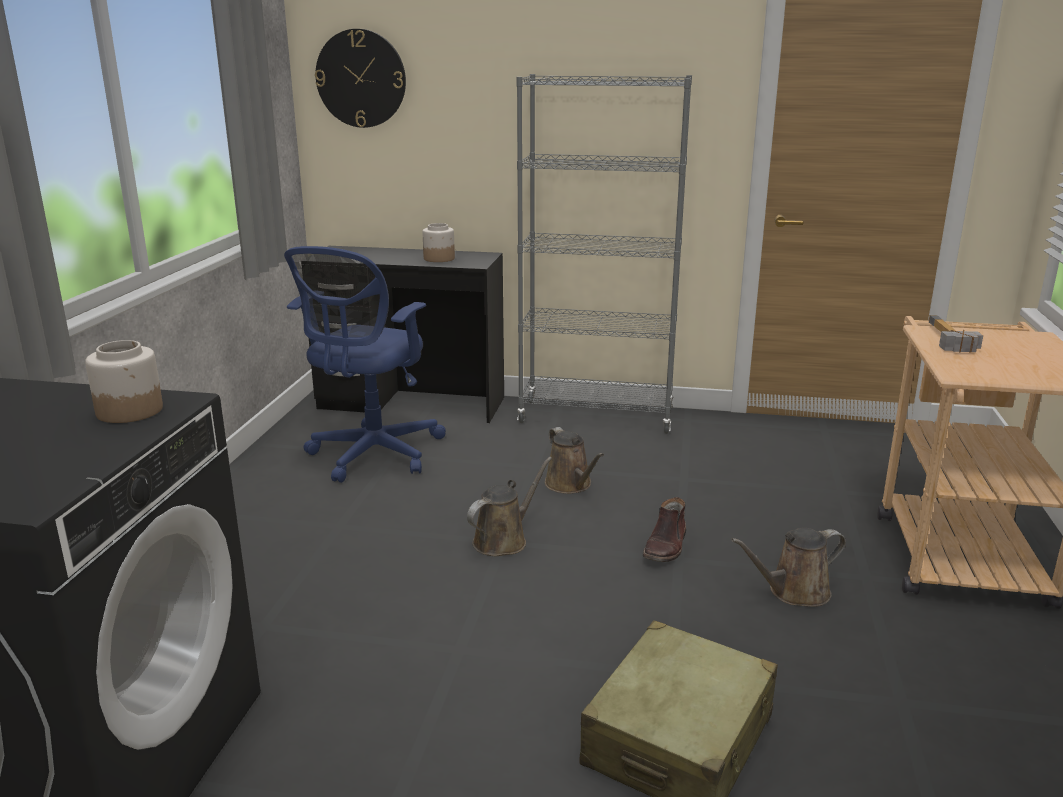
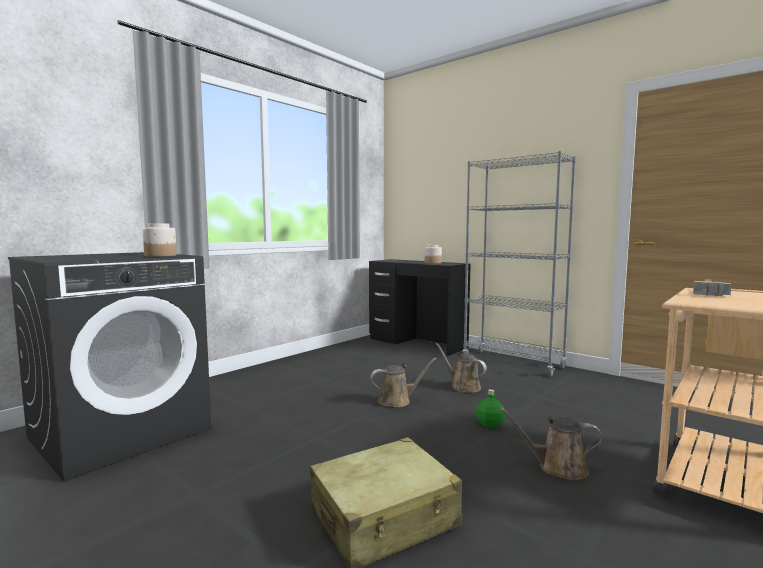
camera: 30 degrees right, 15 degrees down
(361, 78) = (411, 177): wall clock -> none
(372, 456) = (373, 358): blue office chair -> none
(570, 485) = (463, 386): brown watering can -> brown watering can turned 135 degrees clockwise
(666, 546) = (490, 424): brown boot -> green bottle

